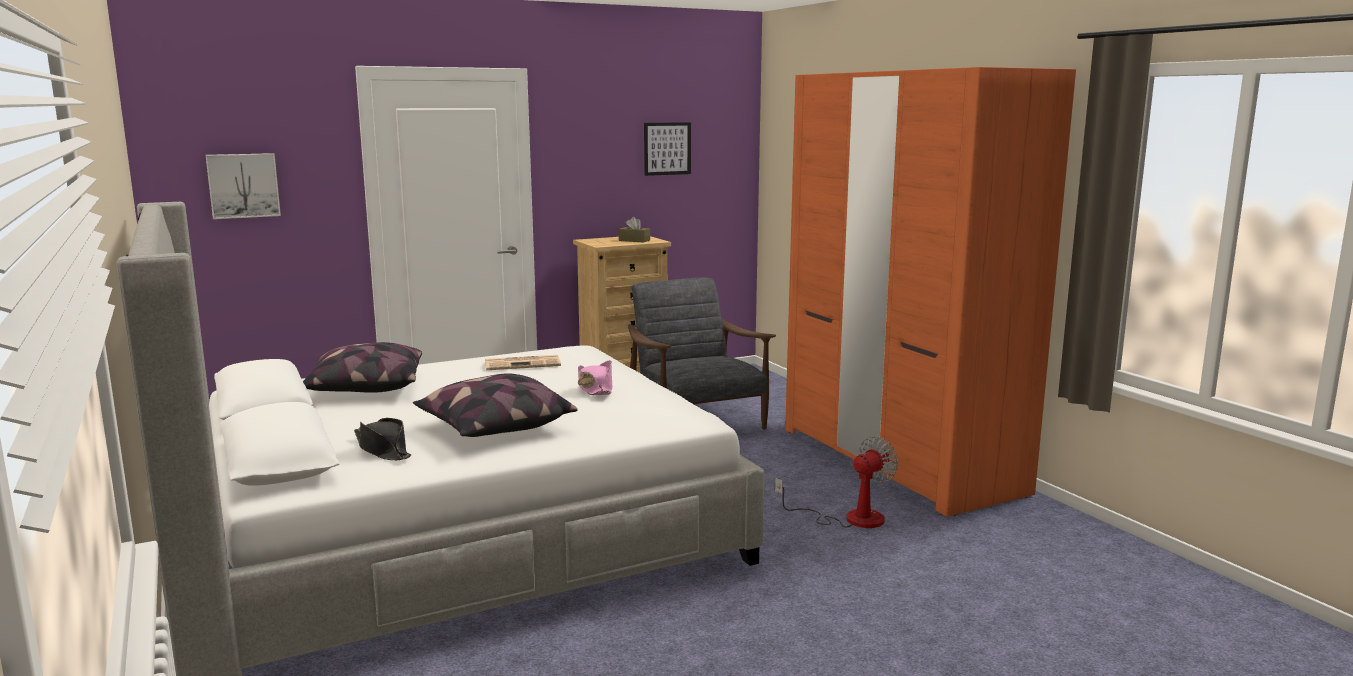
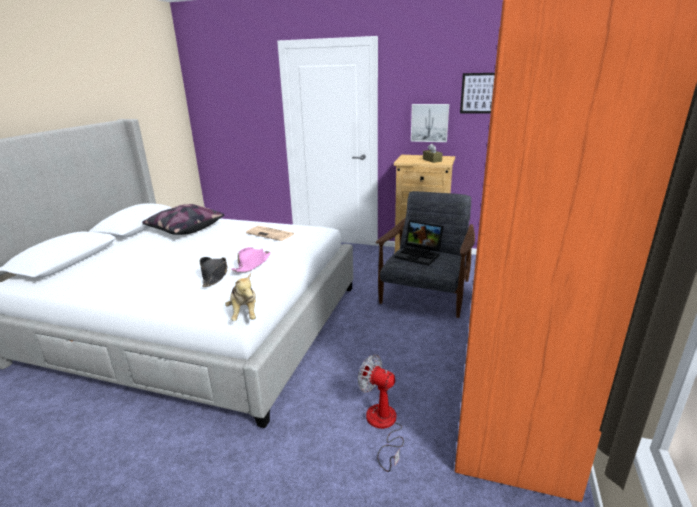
camera: 45 degrees right, 10 degrees up
(243, 185) = (229, 109): picture -> picture (429, 122)
(383, 449) = (96, 271): black hat -> black hat (215, 275)
(494, 429) = (152, 276): pillow -> none
(697, 361) = (420, 255): none -> laptop
(708, 417) = (244, 314): none -> plush toy
(850, 518) = (383, 426): fan -> fan turned 150 degrees counterclockwise

